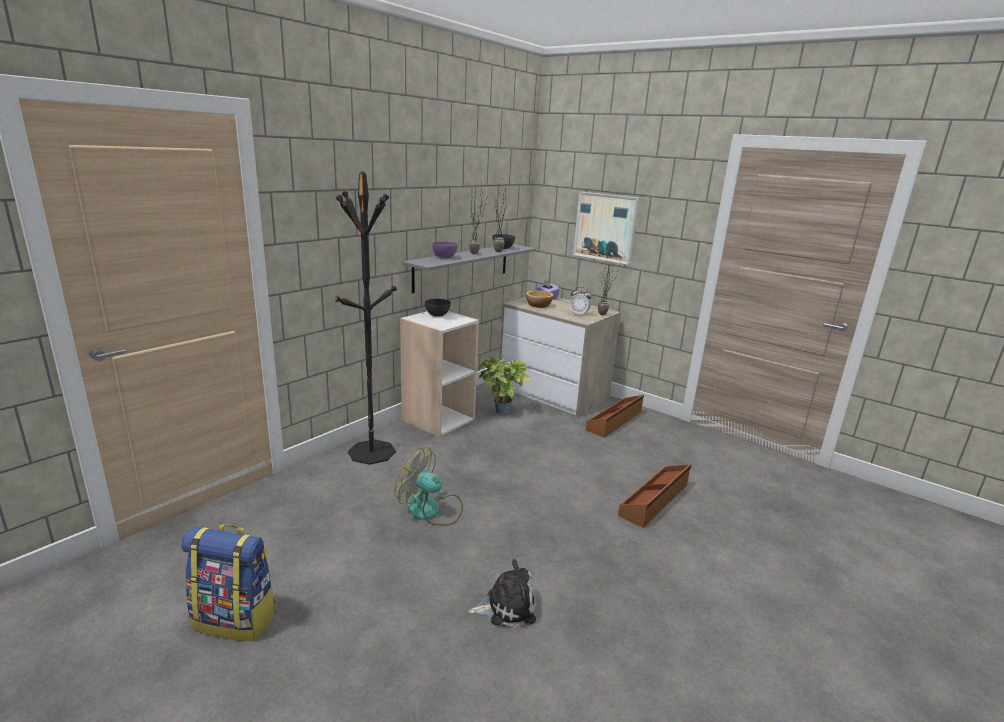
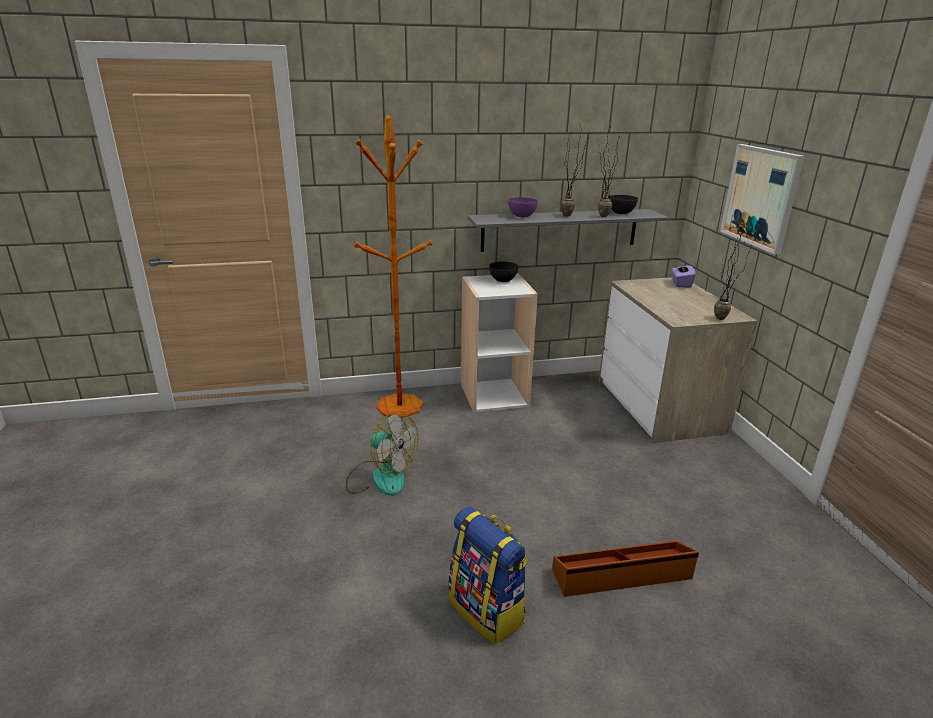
camera: 40 degrees right, 5 degrees up
(236, 619) = (165, 495): backpack -> backpack (487, 610)
(372, 452) = (400, 405): black clothes rack -> orange clothes rack
(431, 510) = (380, 477): fan -> fan turned 150 degrees clockwise
(500, 413) = (565, 408): potted plant -> none
(507, 606) = (331, 593): plush toy -> none
(539, 305) = (652, 291): bowl -> none
(579, 314) = (687, 311): alarm clock -> none
(615, 421) = (697, 464): brown storage box -> none

